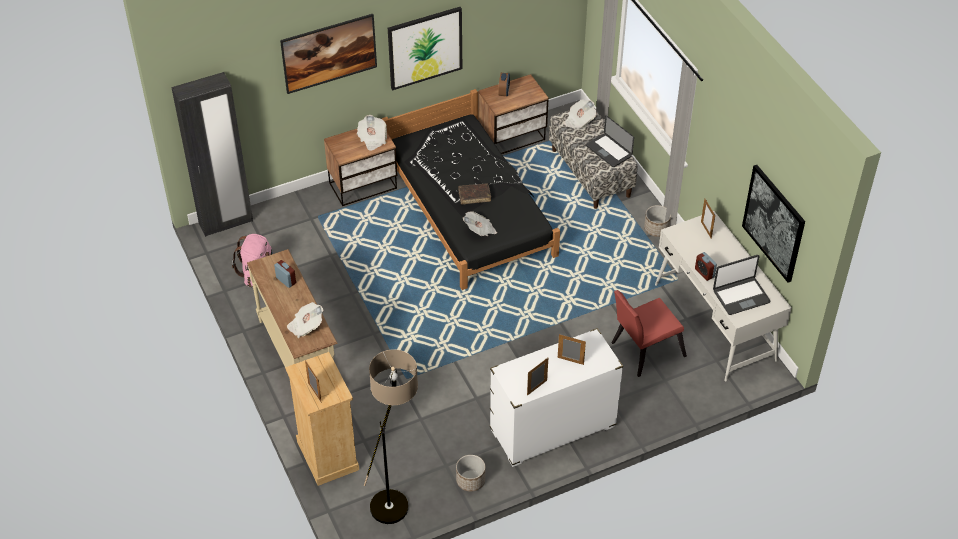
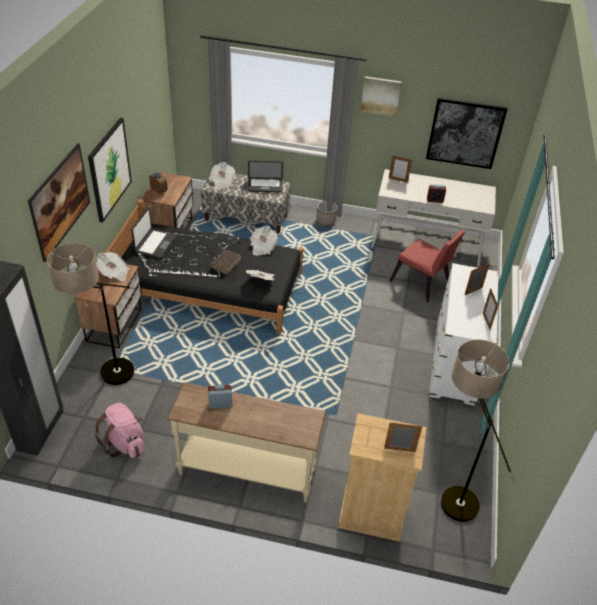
camera: 55 degrees left, 5 degrees down
(304, 222) = (107, 380): none -> floor lamp
(305, 326) = (288, 420): newspaper -> newspaper (262, 247)
(470, 480) = (468, 436): planter -> none
(643, 350) = (422, 283): red chair -> red chair turned 60 degrees counterclockwise
(718, 127) = (380, 96): none -> picture
(740, 296) = (468, 198): laptop -> laptop (155, 244)

